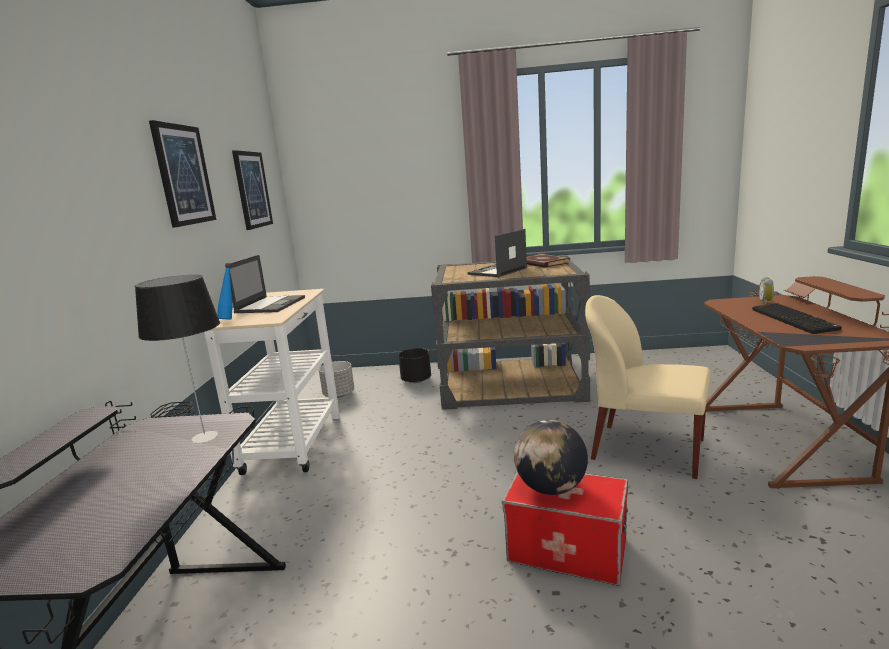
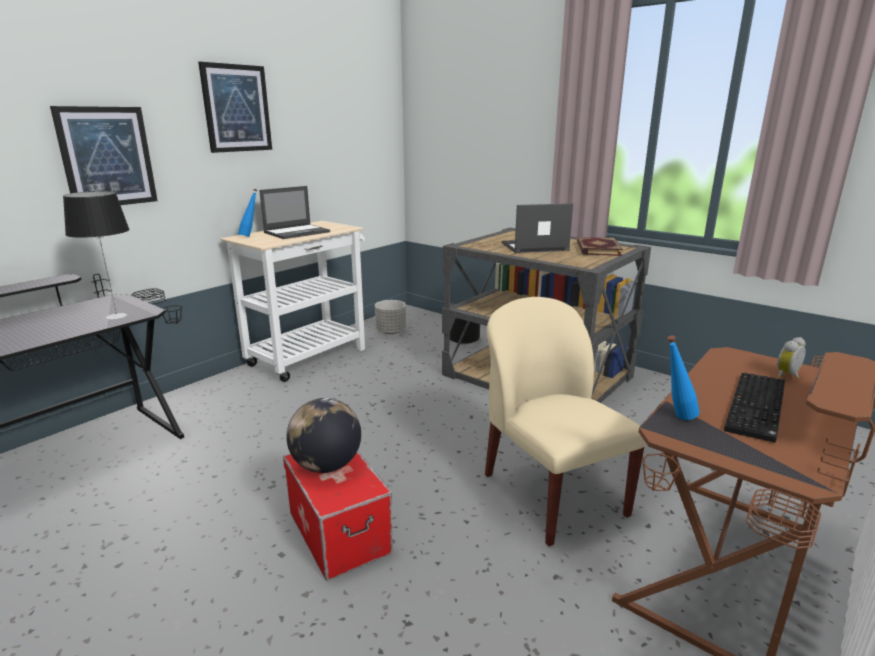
camera: 35 degrees right, 5 degrees up
(252, 190) = (342, 125): picture -> picture (107, 157)
(782, 336) = (675, 418): none -> blue bottle

